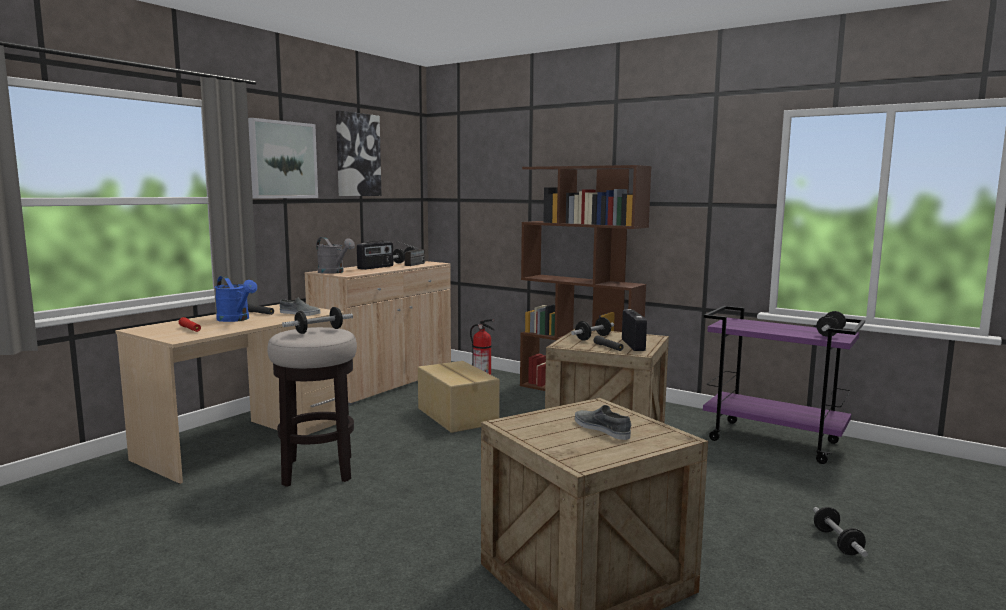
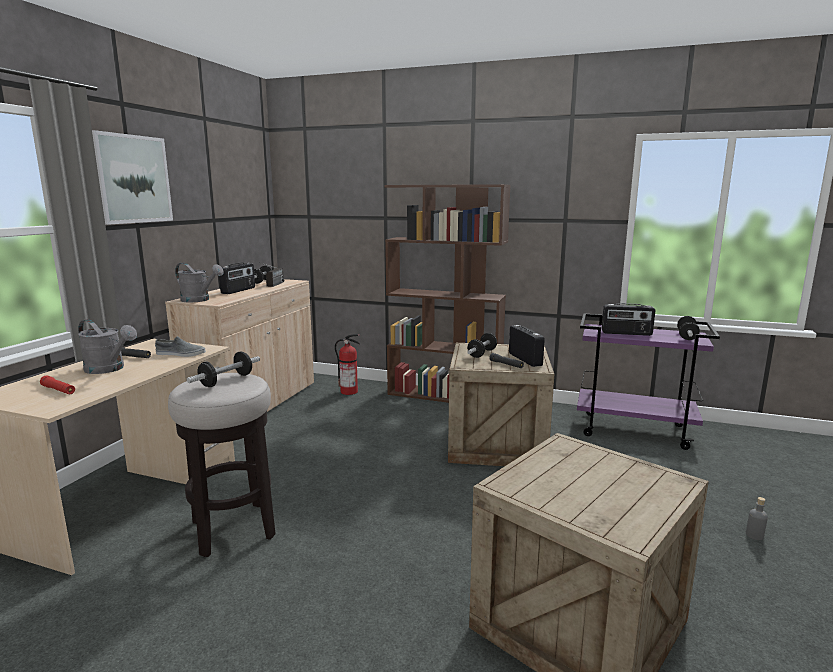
camera: 15 degrees left, 5 degrees up
(236, 319) = (109, 369): blue watering can -> grey watering can
(357, 155) = (207, 172): picture -> none
(456, 416) = (346, 437): cardboard box -> none
(602, 429) = (601, 479): grey shoe -> none
(760, 327) = (626, 333): none -> radio
(837, 542) = (754, 535): dumbbell -> grey bottle

